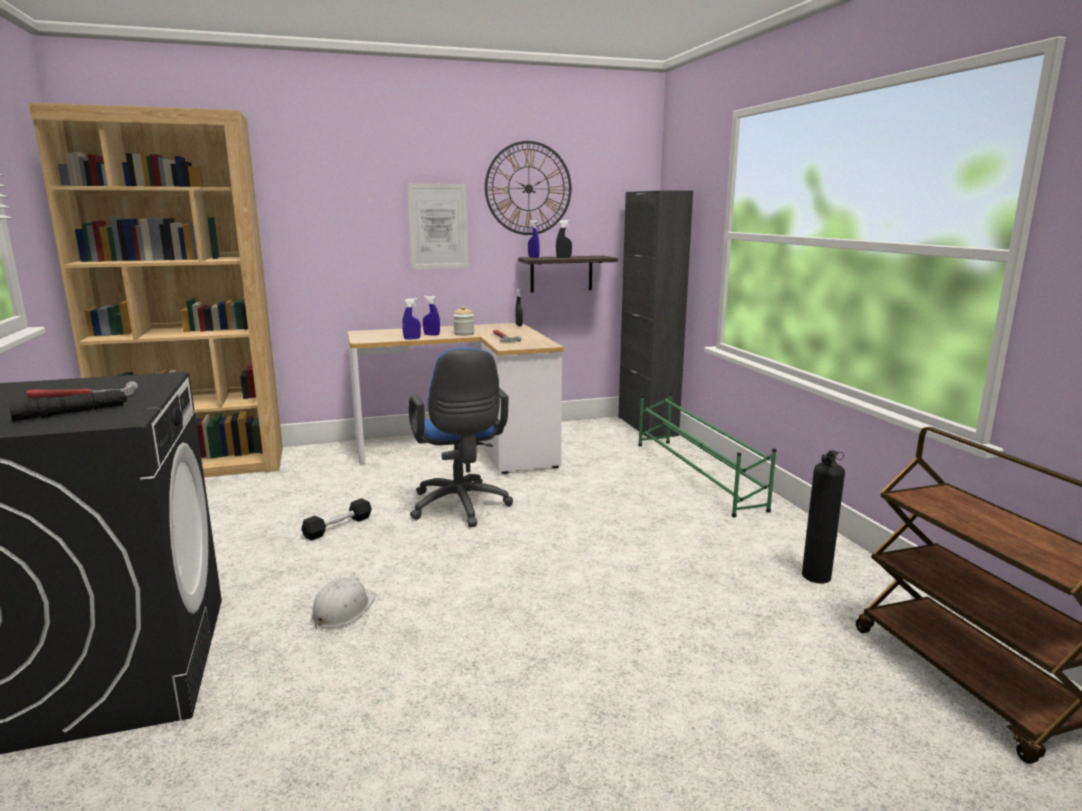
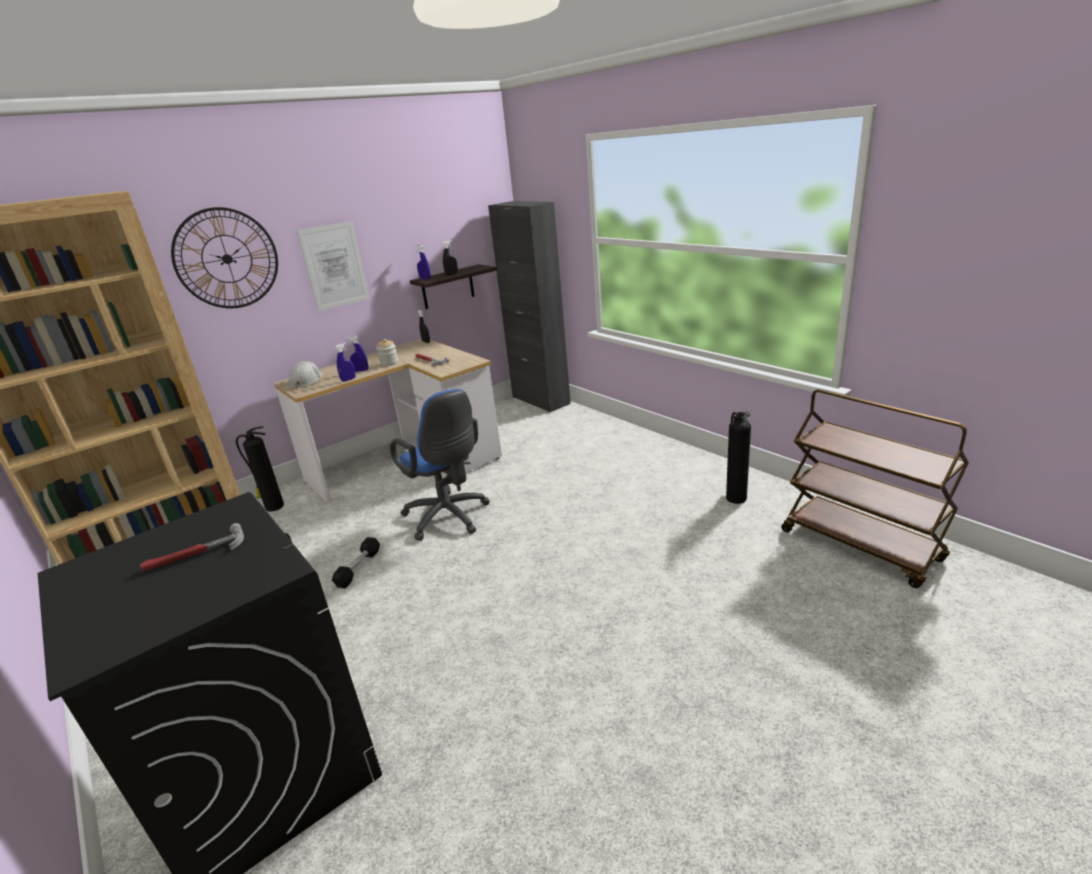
camera: 20 degrees left, 10 degrees up
(71, 413) = (219, 576): black flashlight -> none
(312, 457) = (273, 506): none -> fire extinguisher
(342, 610) = (426, 640): white hard hat -> white hard hat (306, 380)
(528, 188) = (407, 216): wall clock -> wall clock (227, 259)
(696, 475) = (606, 436): green shoe rack -> none

